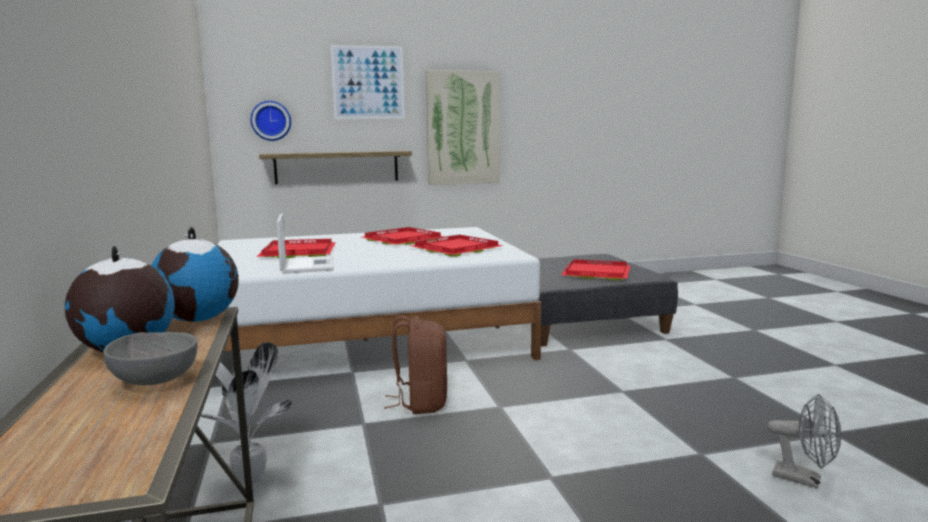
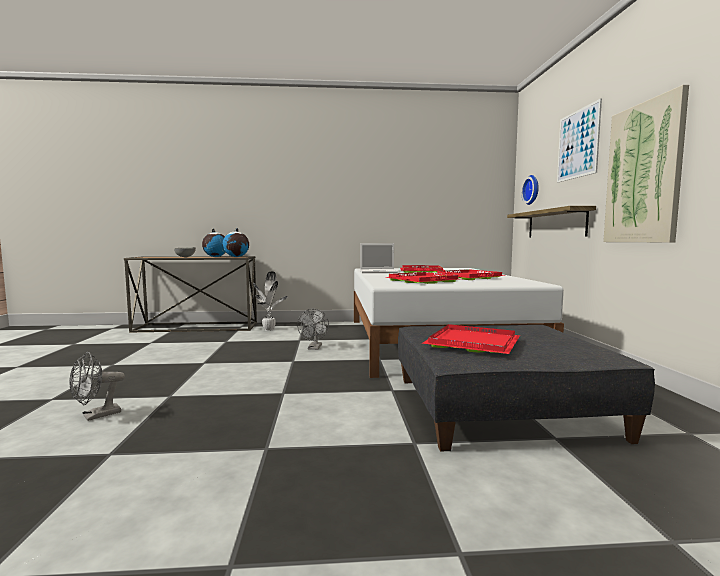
camera: 100 degrees right, 5 degrees down
(420, 403) = (314, 348): brown backpack -> grey fan

